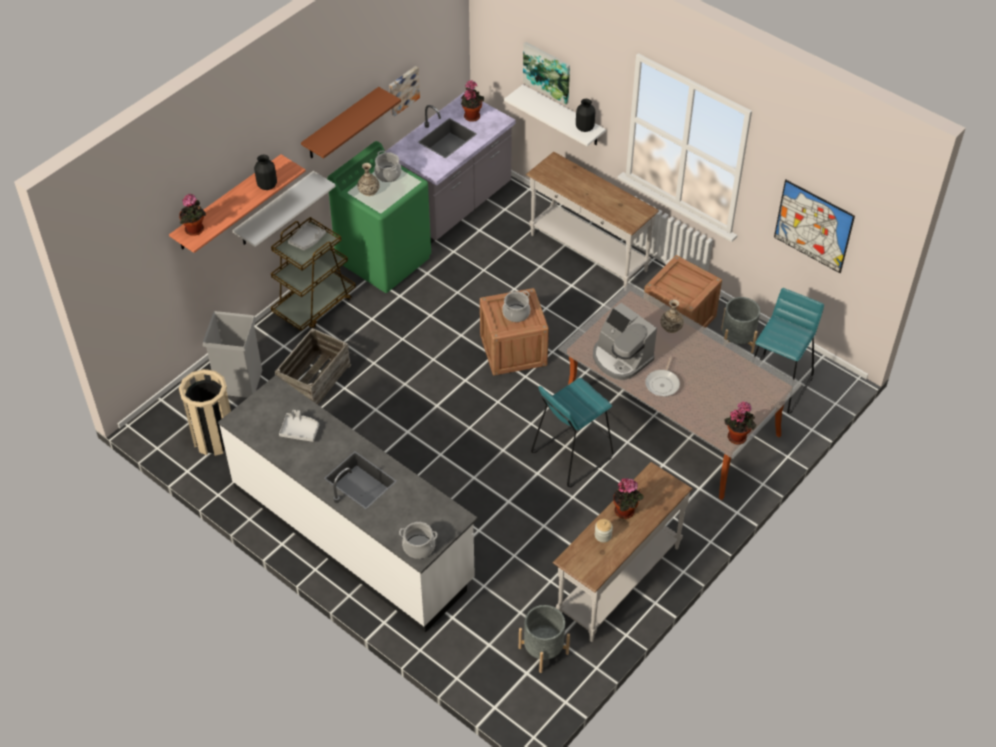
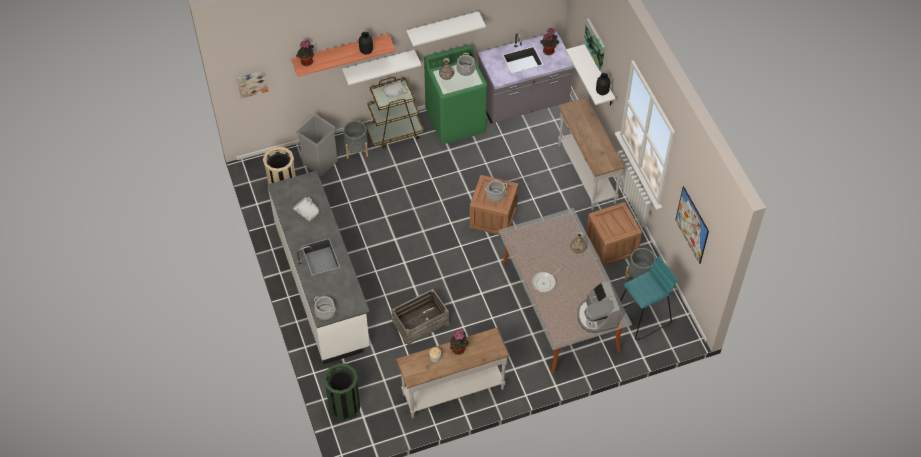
camera: 30 degrees right, 5 degrees up
(314, 378) = (363, 180): crate -> crate (420, 322)
(341, 124) = (442, 27): brown shelf -> white shelf
(403, 90) = (500, 18): picture -> picture (252, 83)
(492, 672) = (344, 406): none -> green trash can
(543, 650) = (381, 409): grey planter -> grey planter (356, 149)
(571, 455) = (480, 300): turquoise stool -> none
(621, 358) = (531, 254): coffee machine -> coffee machine (596, 316)
(737, 436) = (566, 337): potted plant -> none

